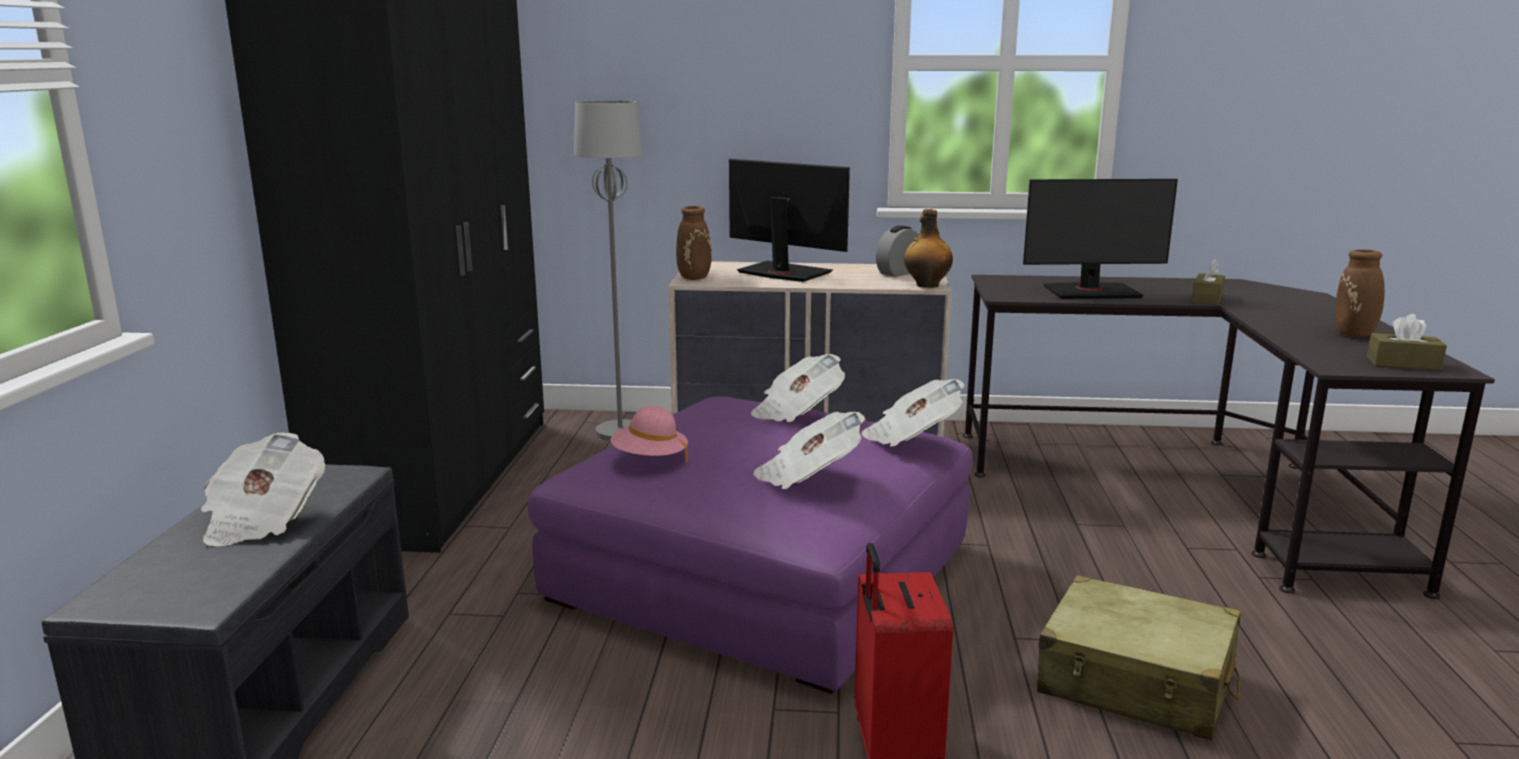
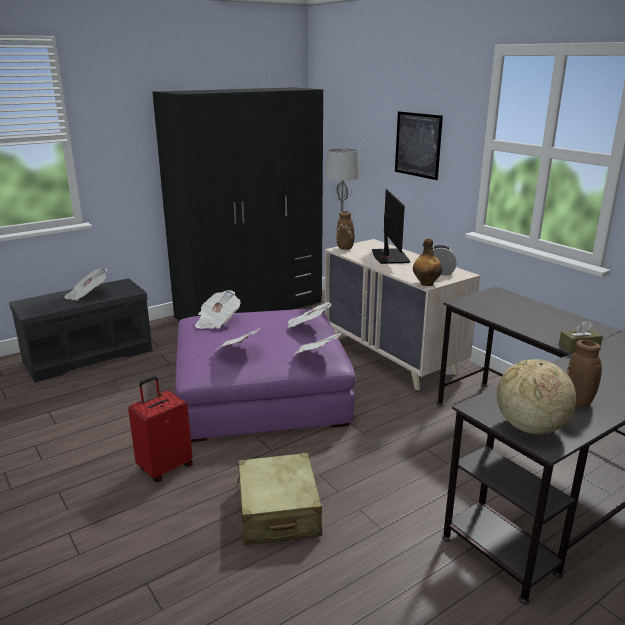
camera: 50 degrees right, 5 degrees up
(649, 459) = (217, 321): pink hat -> newspaper
(745, 80) = (418, 145): none -> picture
(1091, 292) = (521, 317): monitor -> none
(1403, 363) = (529, 427): brown tissue box -> globe

